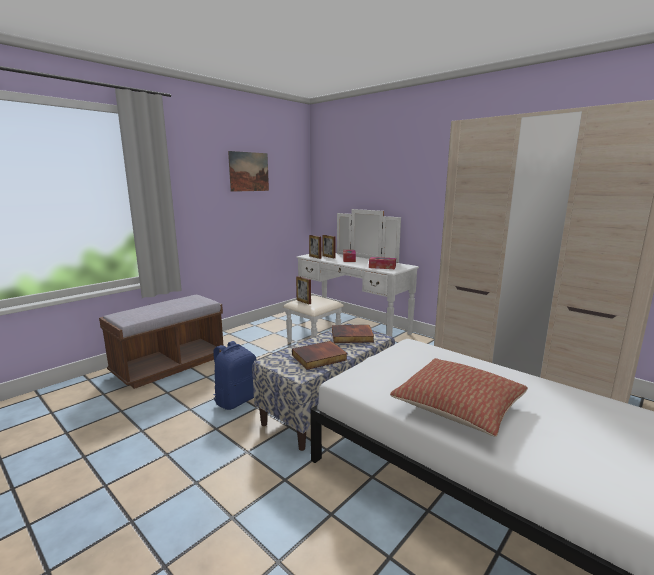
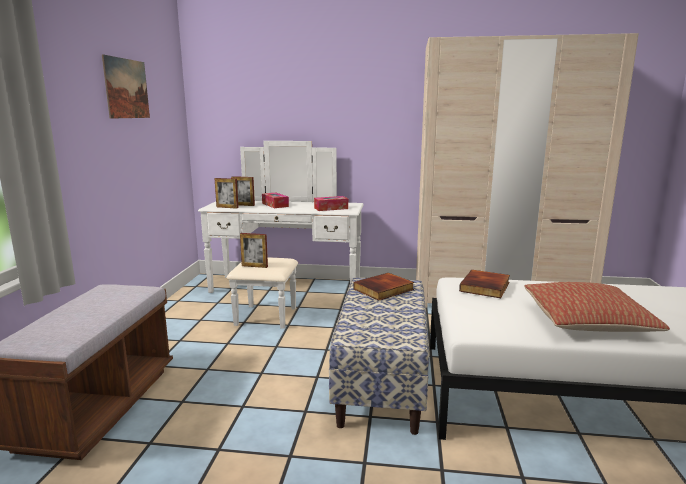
camera: 35 degrees left, 0 degrees up
(236, 400) = (267, 413): blue backpack -> none
(319, 358) = (394, 319): book -> book (486, 287)

